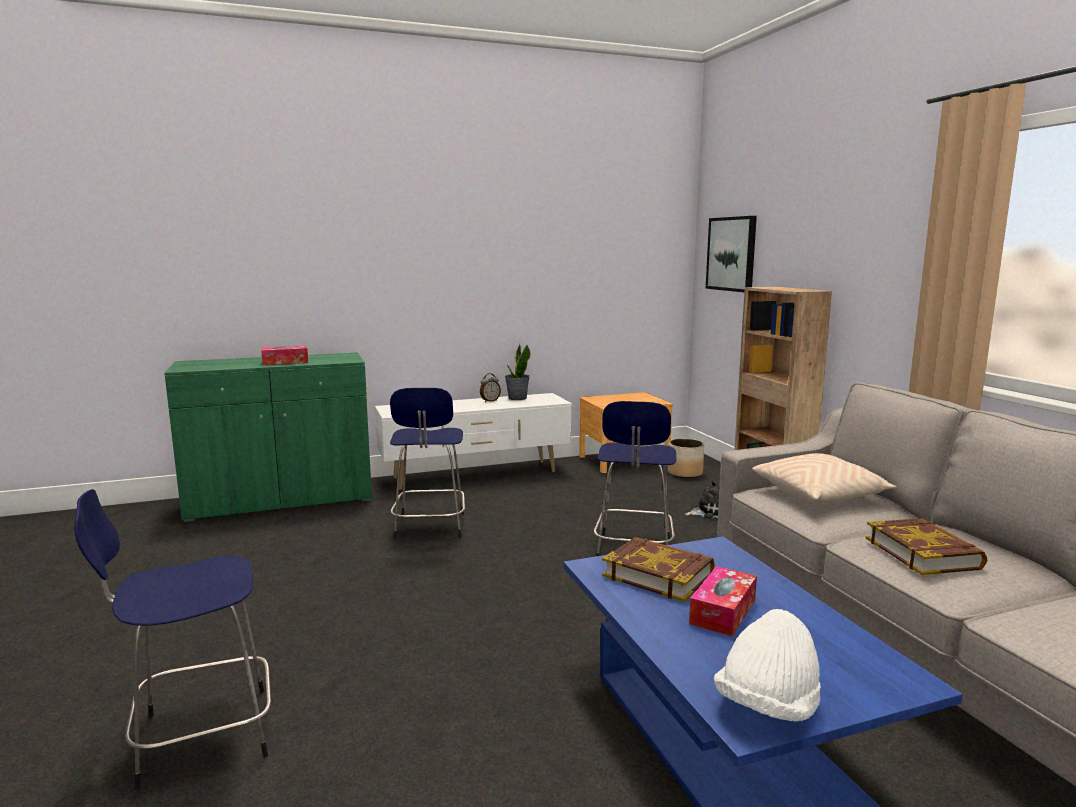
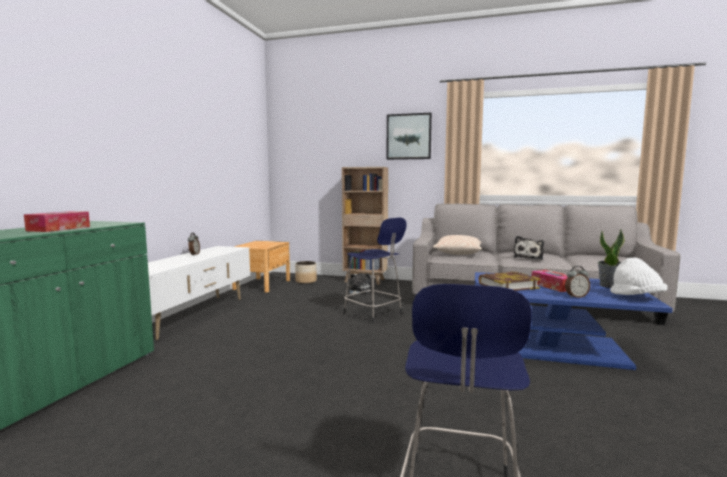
camera: 55 degrees left, 5 degrees down
(429, 527) = (246, 347): blue stool -> none
(517, 398) = (207, 251): potted plant -> potted plant (610, 286)
(670, 640) = (576, 297): none -> alarm clock
(732, 254) = (304, 152): picture -> picture (408, 136)
(923, 553) = (529, 257): book -> plush toy

